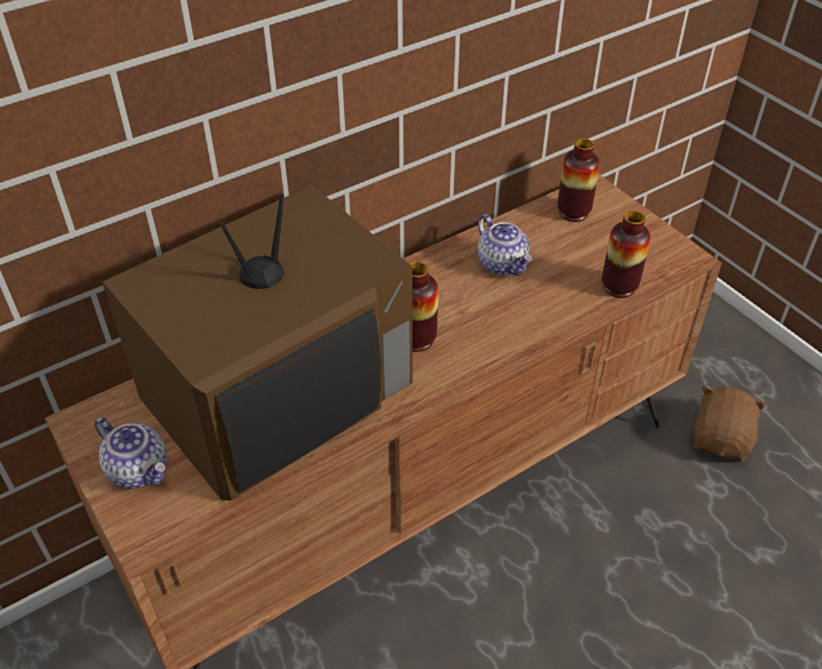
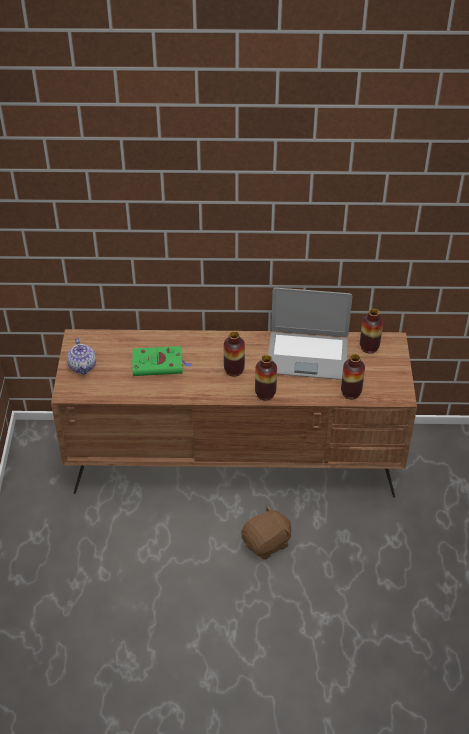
camera: 35 degrees right, 0 degrees up
(281, 392) = (159, 364): television -> green book
(501, 352) = (265, 394): none -> vase
(503, 264) = (307, 356): teapot -> laptop
(721, 440) = (423, 522): brown plush toy -> brown plush toy (267, 543)

